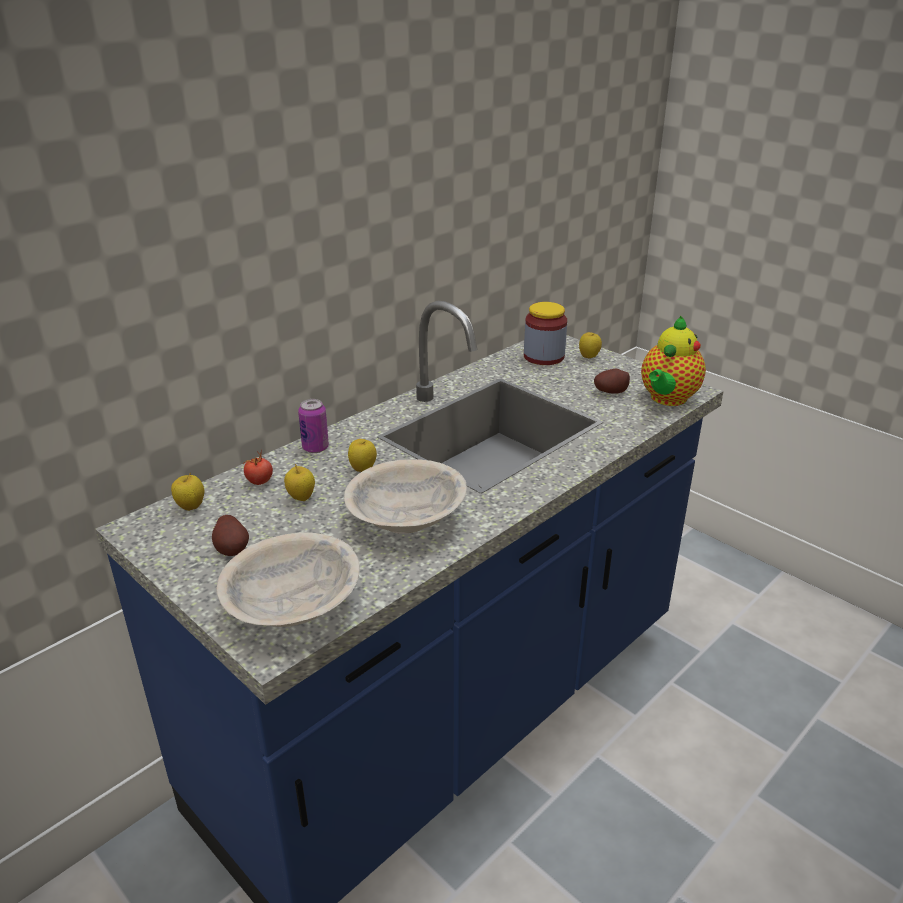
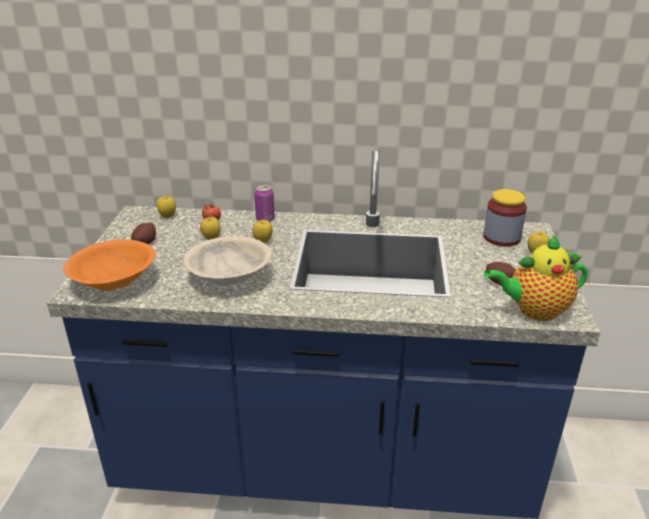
camera: 50 degrees right, 0 degrees up
(294, 607) = (114, 282): beige bowl -> orange bowl

